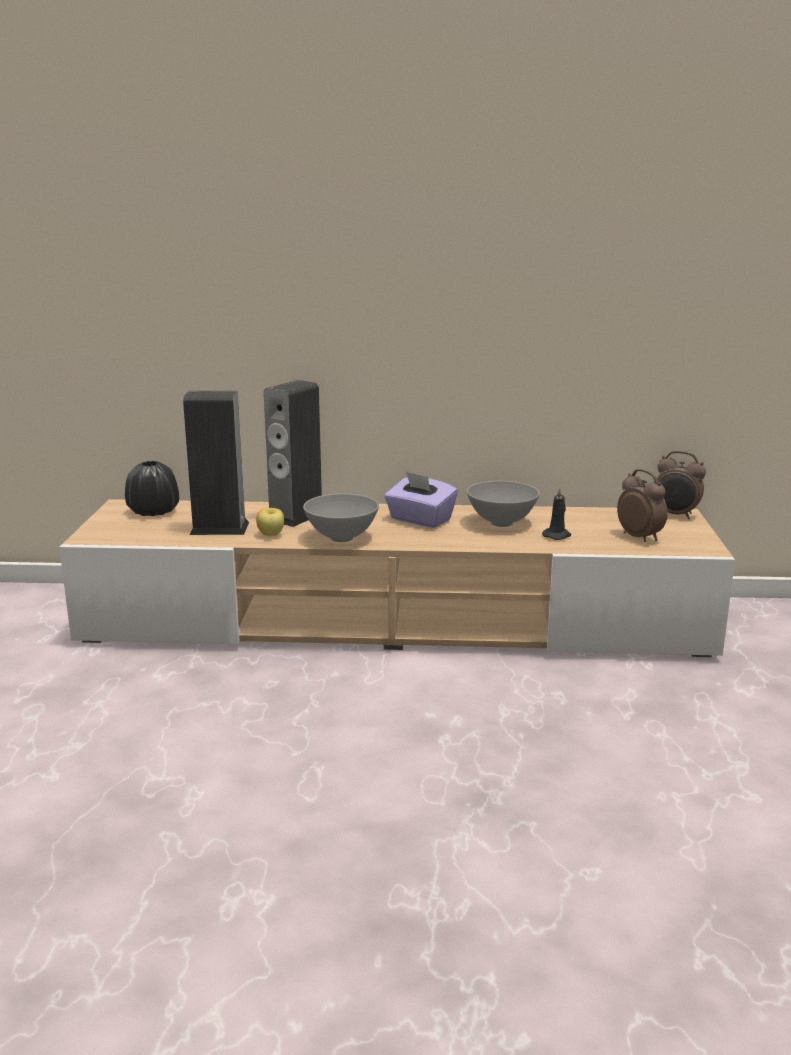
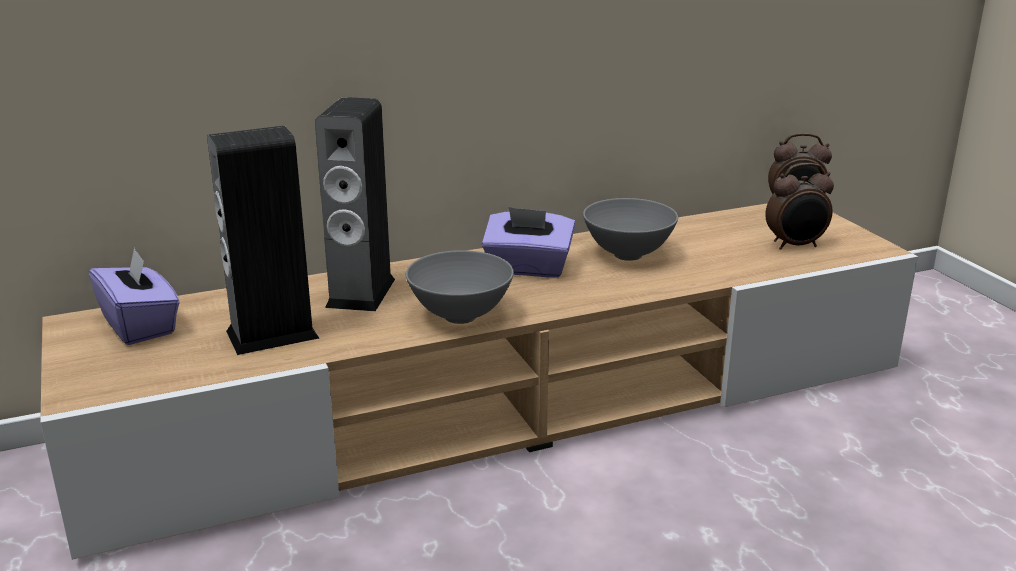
camera: 25 degrees left, 5 degrees up
(153, 511) = (140, 325): black vase -> purple tissue box
(271, 535) = (359, 331): apple -> none
(557, 535) = (709, 260): black candle -> none
(640, 537) = (795, 246): alarm clock -> alarm clock turned 135 degrees clockwise

